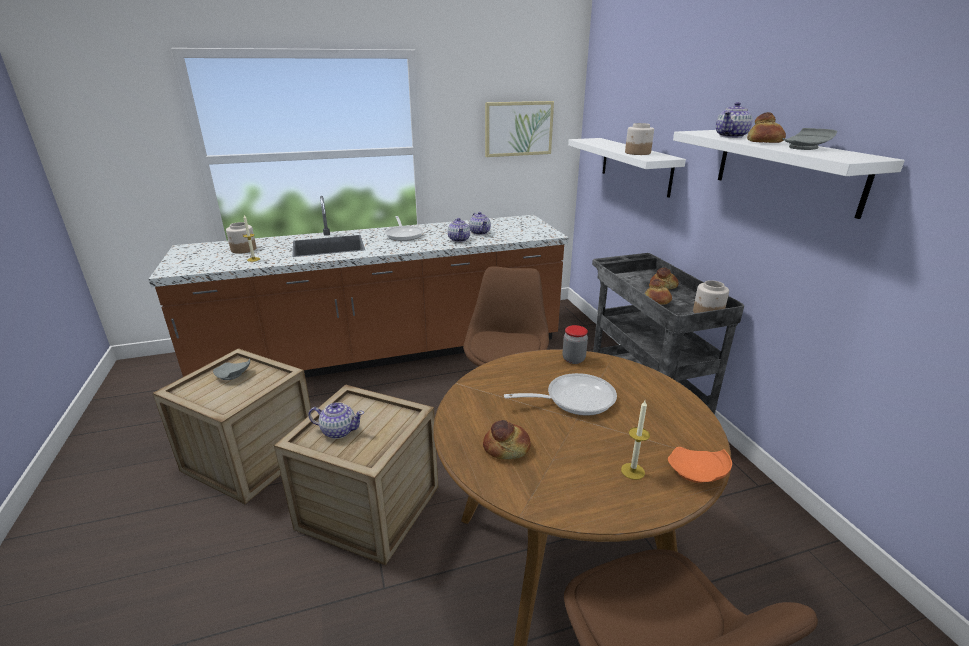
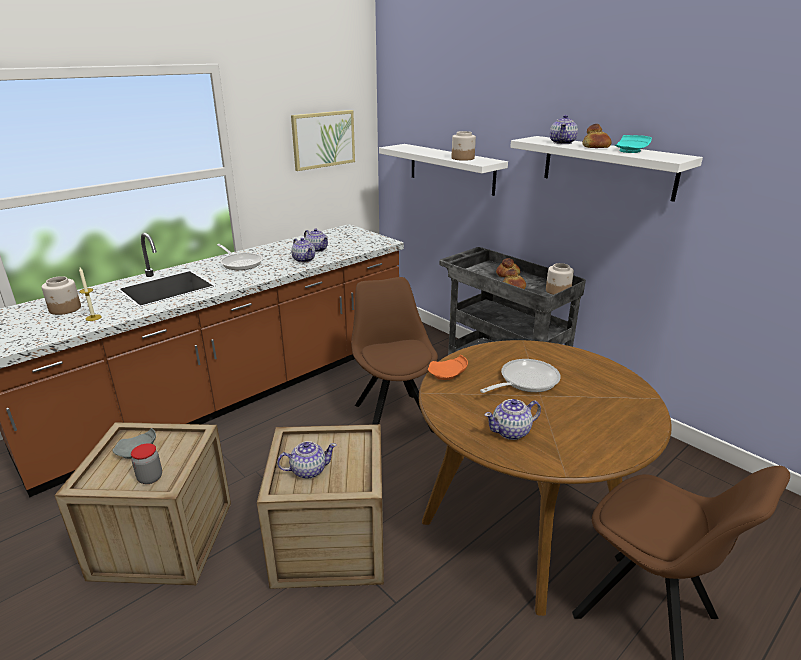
camera: 25 degrees left, 0 degrees up
(507, 448) = (511, 432): bread -> teapot
(573, 359) = (496, 350): jar -> jar (150, 478)
(632, 471) = (610, 421): candle -> none
(697, 474) = (649, 410): orange plate -> orange plate (448, 375)
(806, 148) = (631, 151): grey plate -> turquoise plate

